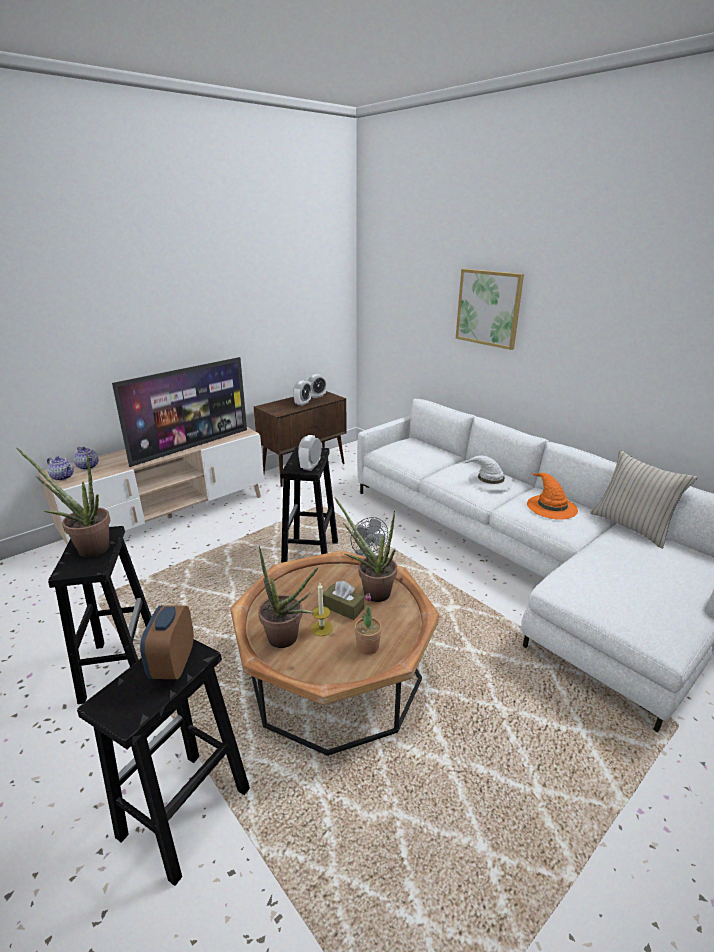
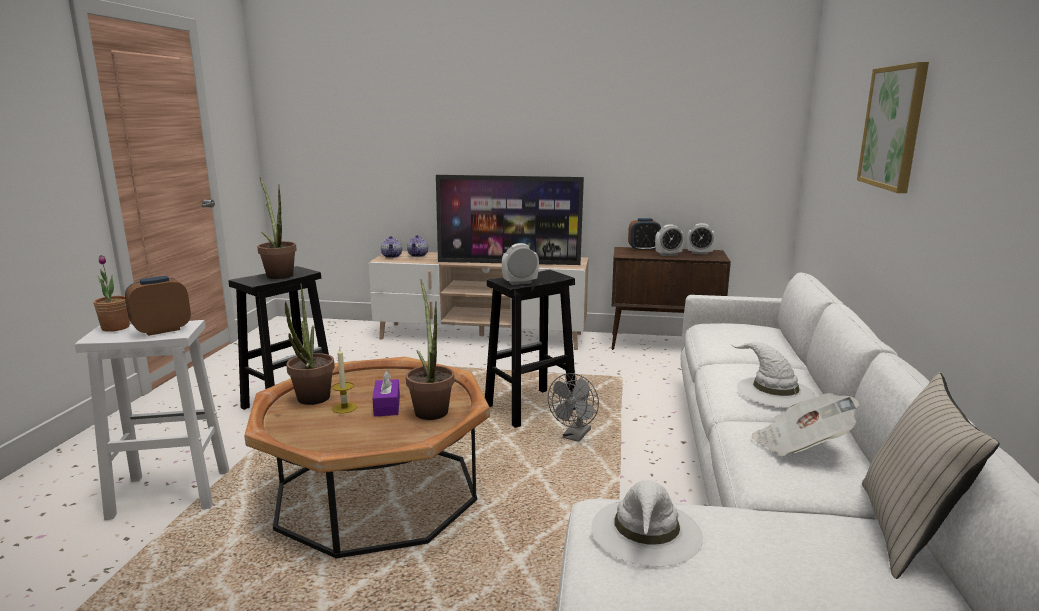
camera: 50 degrees right, 10 degrees down
(184, 815) = (168, 493): black stool -> white stool
(278, 403) = (643, 250): none -> alarm clock
(343, 607) = (387, 406): brown tissue box -> purple tissue box
(367, 646) = (341, 435): potted plant -> potted plant (115, 328)
(551, 506) = (800, 446): orange hat -> newspaper
(596, 586) = (646, 532): none -> white hat

